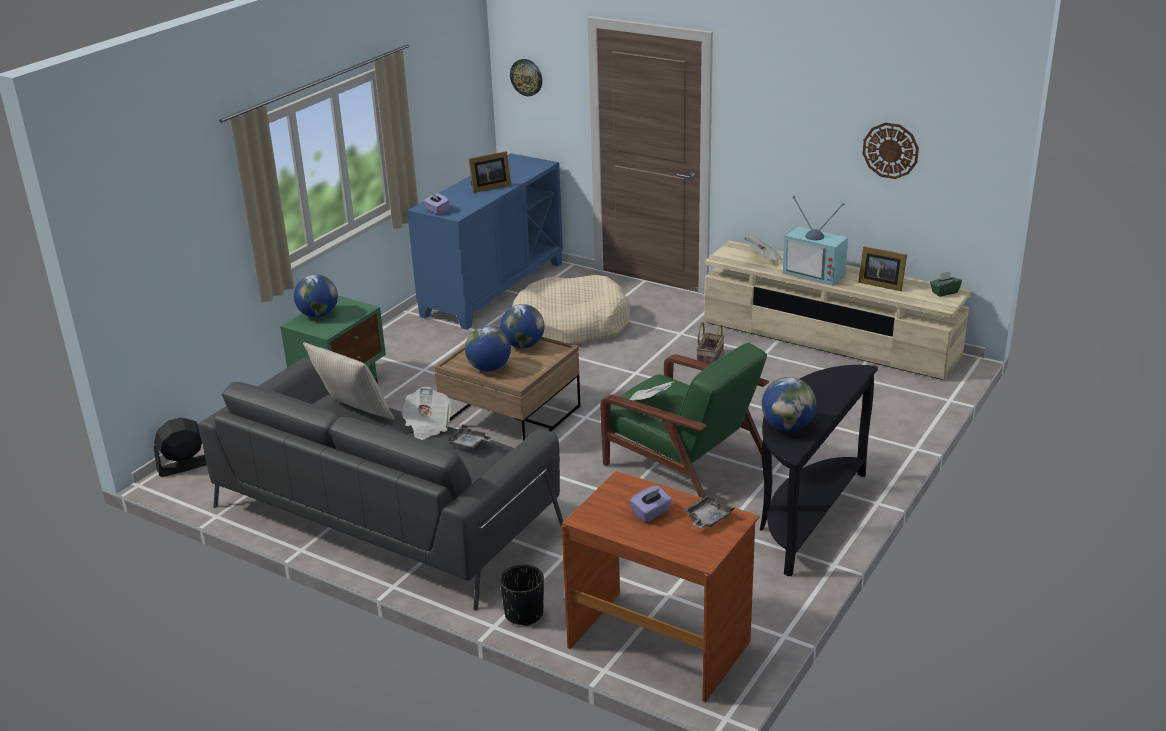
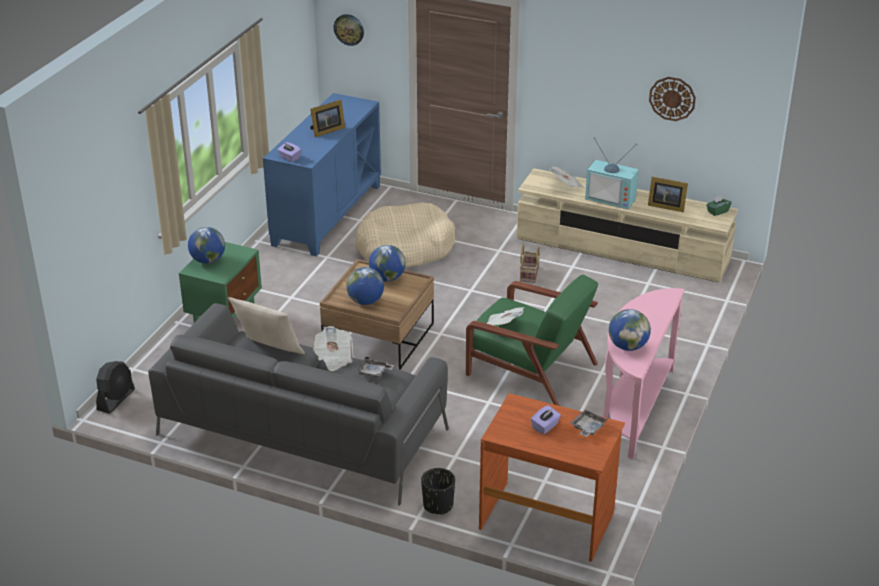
camera: 10 degrees left, 5 degrees up
(185, 466) = (116, 399): black fan -> black fan turned 150 degrees clockwise
(805, 516) = (634, 408): black console table -> pink console table

